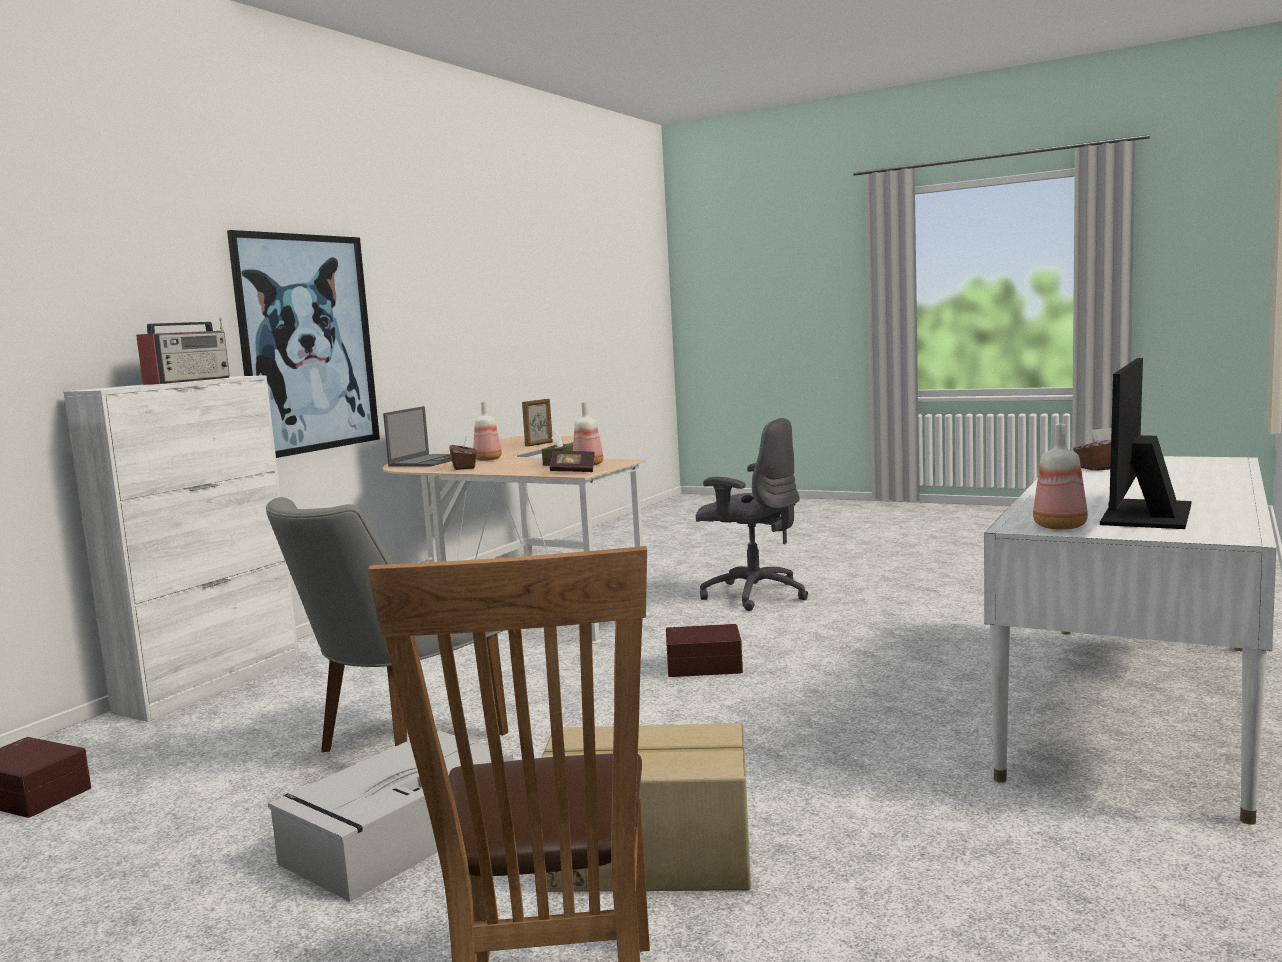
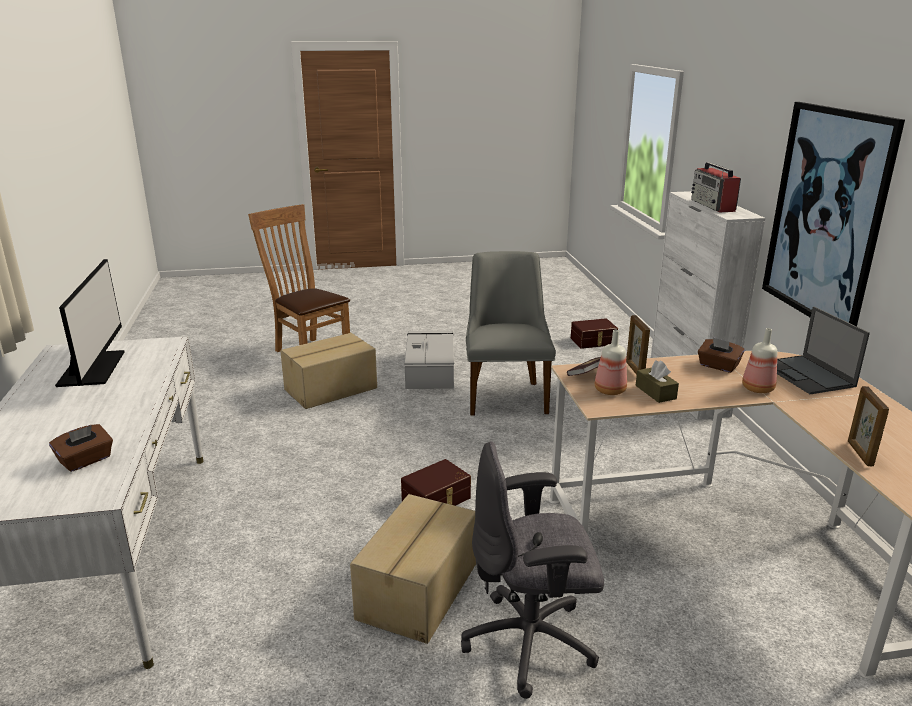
camera: 140 degrees right, 15 degrees up
(531, 470) = (634, 370): none -> picture frame
(802, 623) = (419, 591): none -> cardboard box
(1061, 526) = (146, 347): bottle -> none

